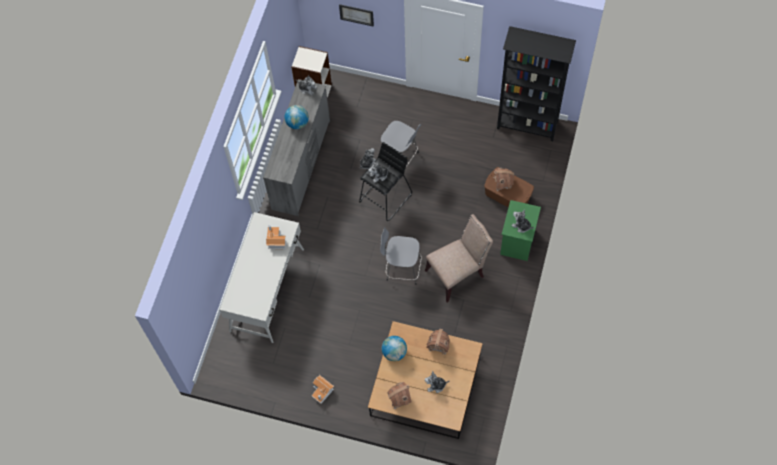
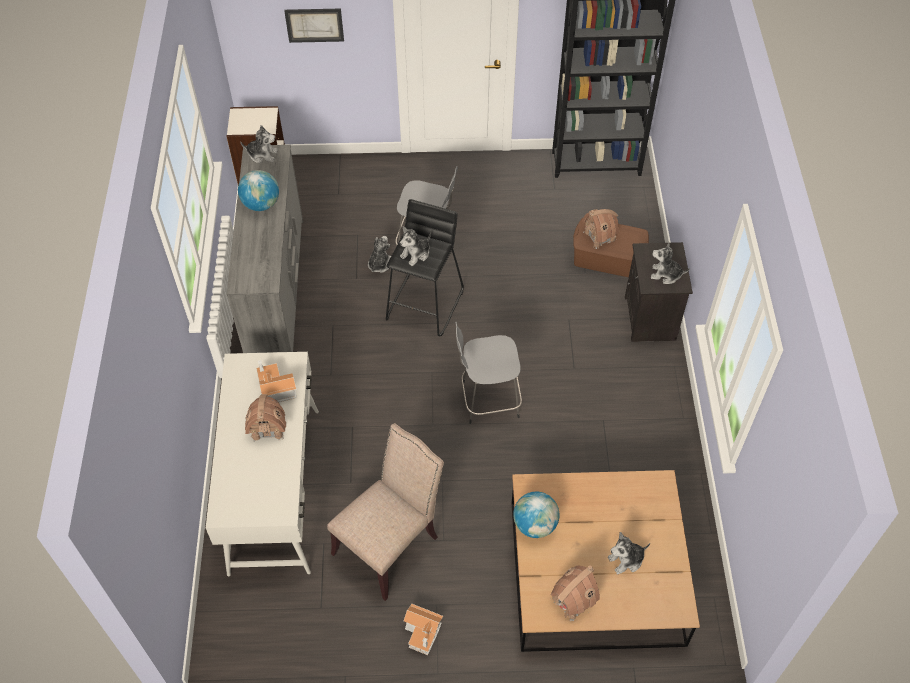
camera: 20 degrees left, 10 degrees down
(438, 345) = (604, 492): toy house -> toy house (268, 427)
(457, 273) = (577, 385): beige chair -> beige chair (390, 544)
(518, 243) = (651, 319): green nightstand -> black nightstand

